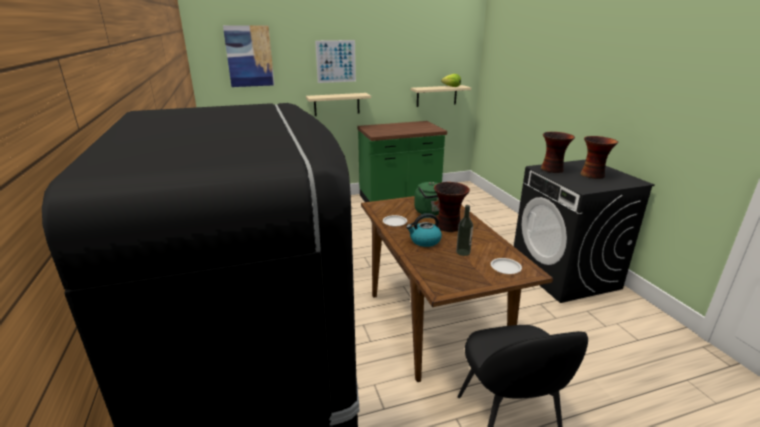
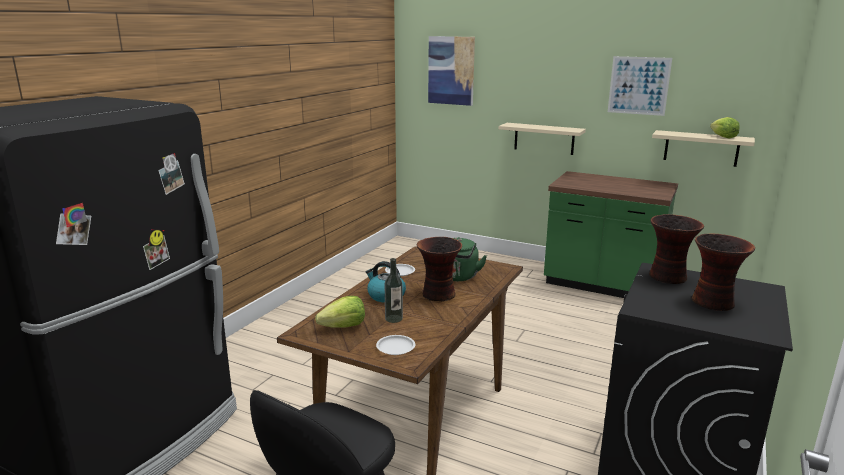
camera: 45 degrees right, 5 degrees down
(336, 61) = (549, 83): picture -> picture (638, 85)
(451, 272) = (344, 327): none -> lettuce

